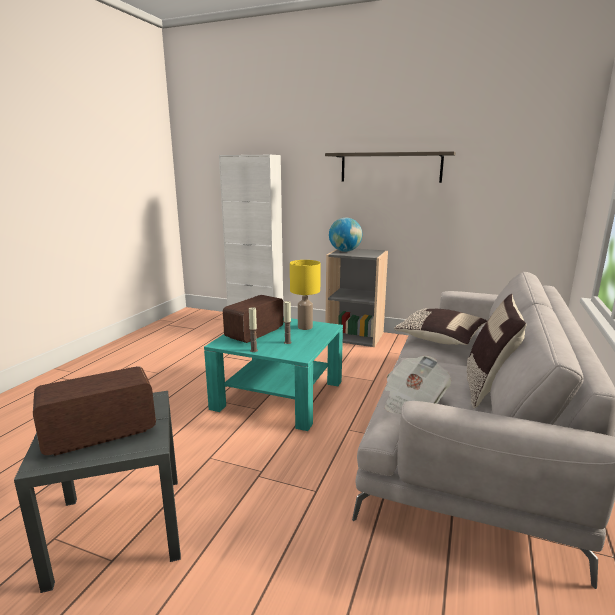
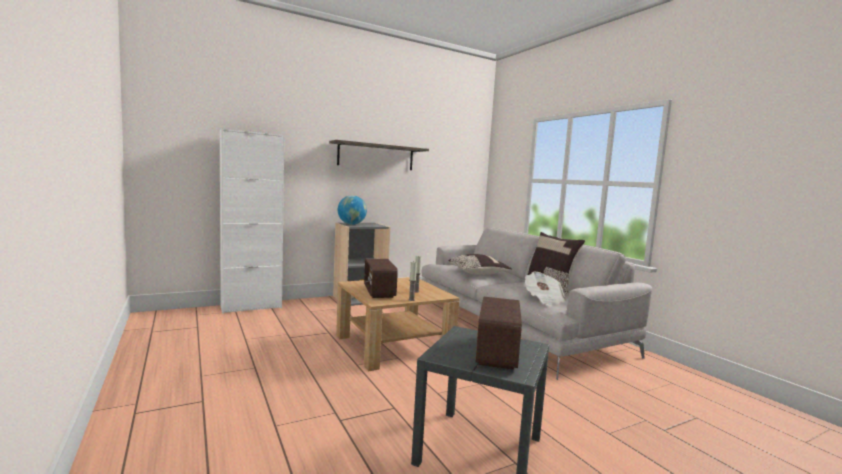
camera: 50 degrees left, 10 degrees down
(279, 395) = (393, 345): turquoise coffee table -> brown coffee table
(304, 327) = (399, 282): yellow table lamp -> none

